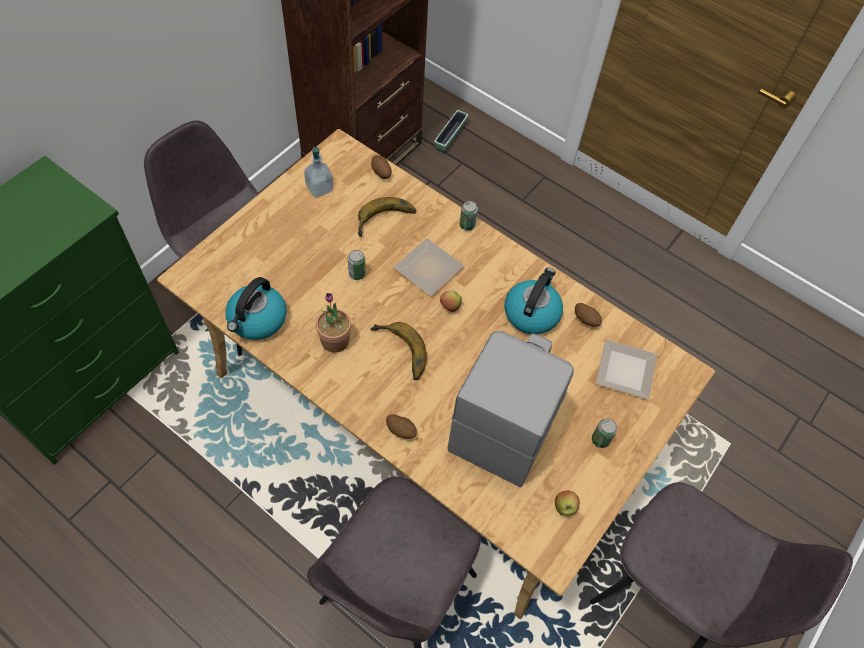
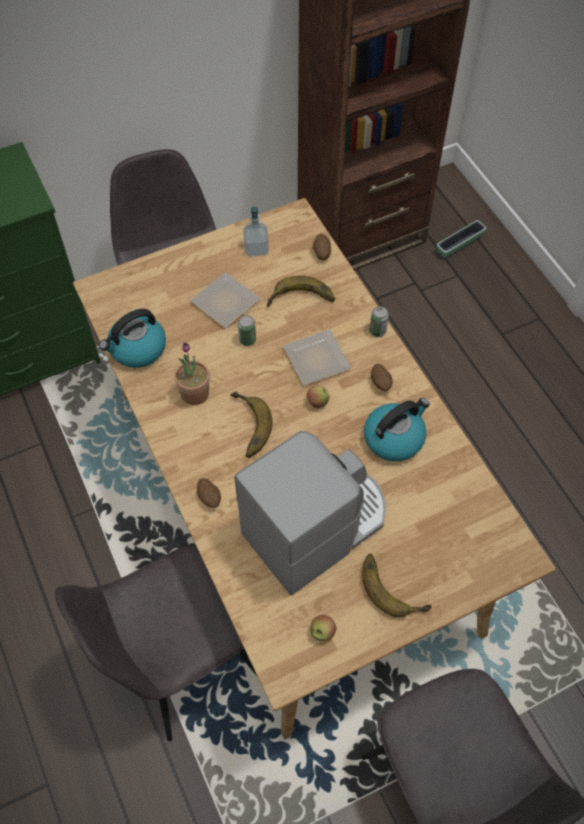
camera: 30 degrees right, 0 degrees up
(586, 320) = (446, 465): potato -> potato (380, 383)
(600, 440) = (393, 585): can -> banana
(627, 370) = (460, 530): plate -> plate (228, 302)

